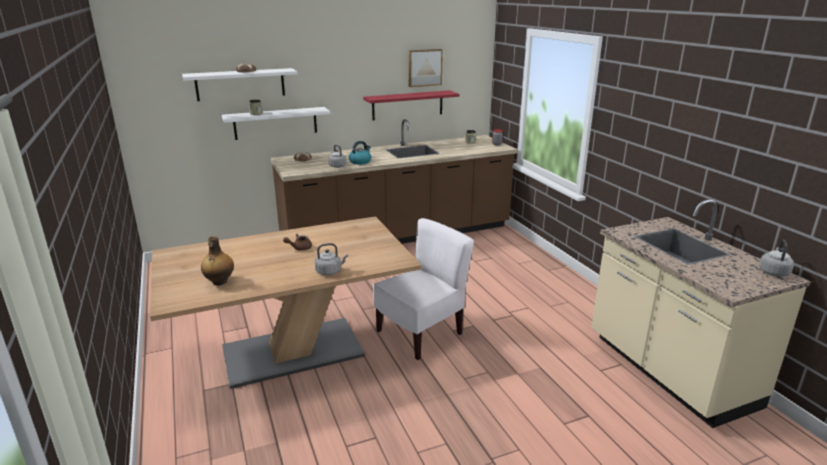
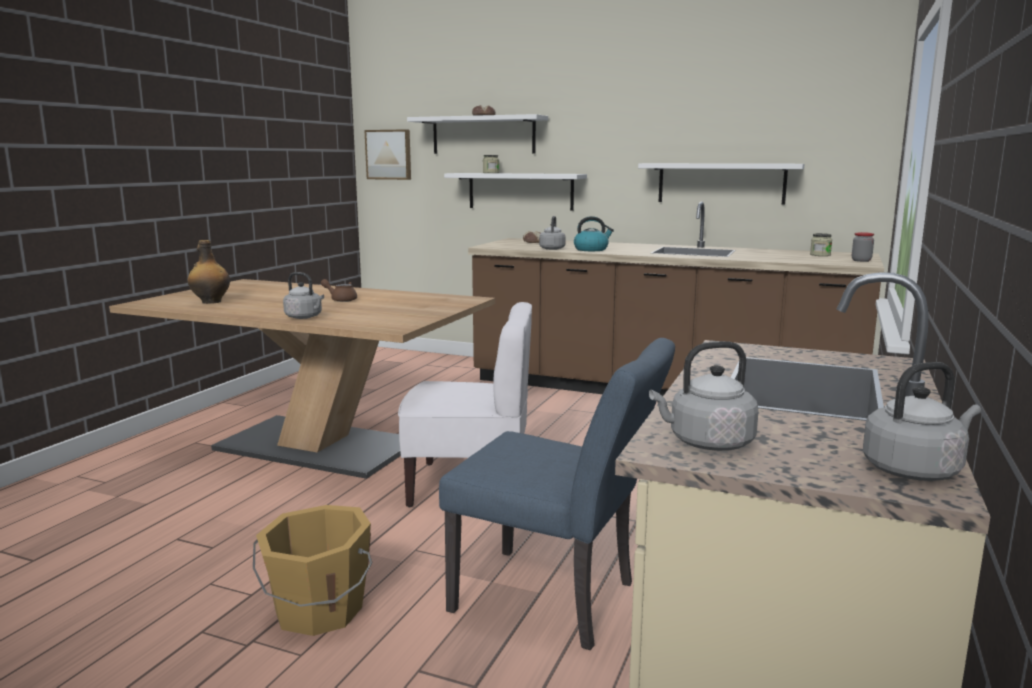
camera: 45 degrees right, 10 degrees down
(407, 105) = (721, 183): red shelf -> white shelf
(424, 67) = (756, 122): picture -> picture (389, 154)
(487, 429) = (318, 611): none -> orange bucket
(550, 366) = (557, 600): none -> blue chair
(729, 284) = (707, 443): none -> grey kettle

